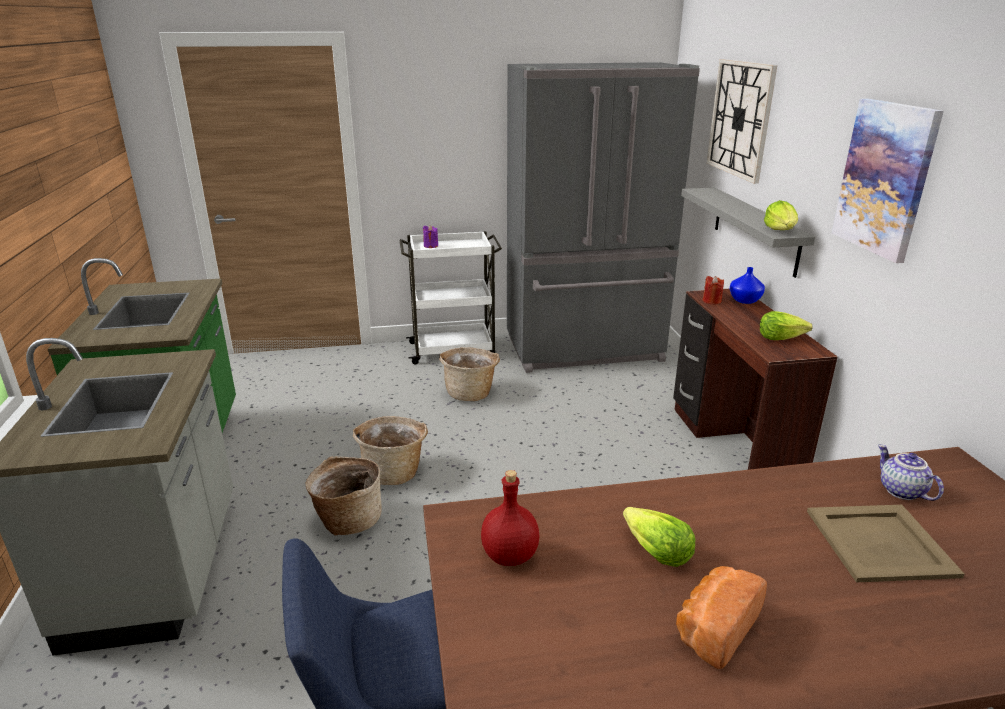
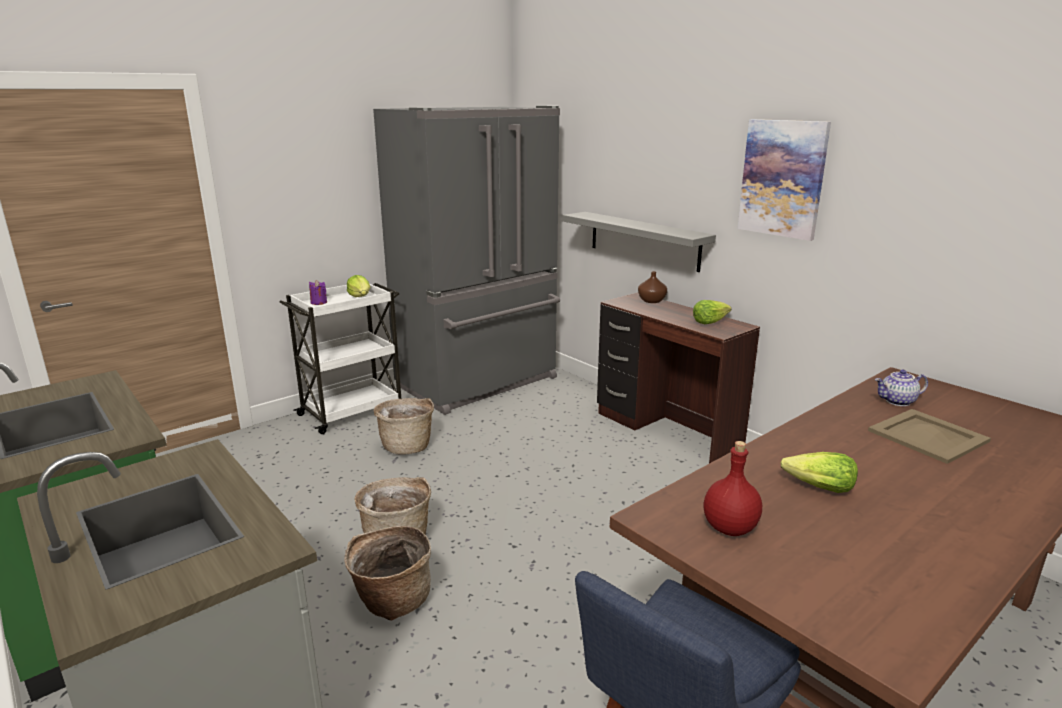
camera: 30 degrees left, 5 degrees down
(711, 301) = (629, 305): red candle -> none
(714, 629) = (917, 523): bread -> none
(740, 119) = (608, 149): wall clock -> none
(744, 300) = (651, 301): blue vase -> brown vase
(781, 231) = (688, 234): lettuce -> lettuce (360, 297)
(900, 491) = (897, 401): teapot -> teapot turned 45 degrees counterclockwise

